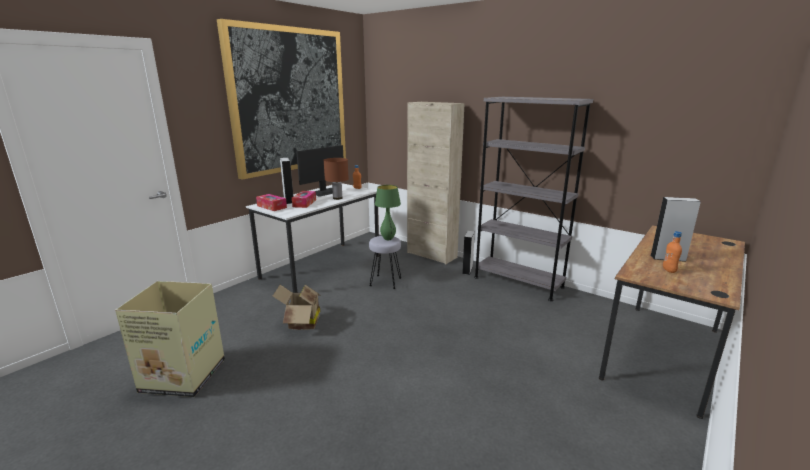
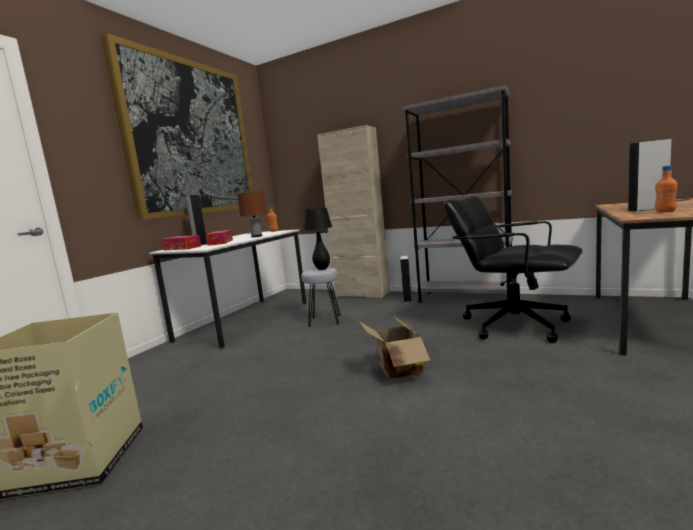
camera: 10 degrees left, 10 degrees down
(301, 323) = (239, 372): cardboard box -> cardboard box (397, 371)
(325, 192) = (240, 236): monitor -> none
(388, 239) = (322, 269): green table lamp -> black table lamp
(537, 325) = (513, 325): none -> black office chair

